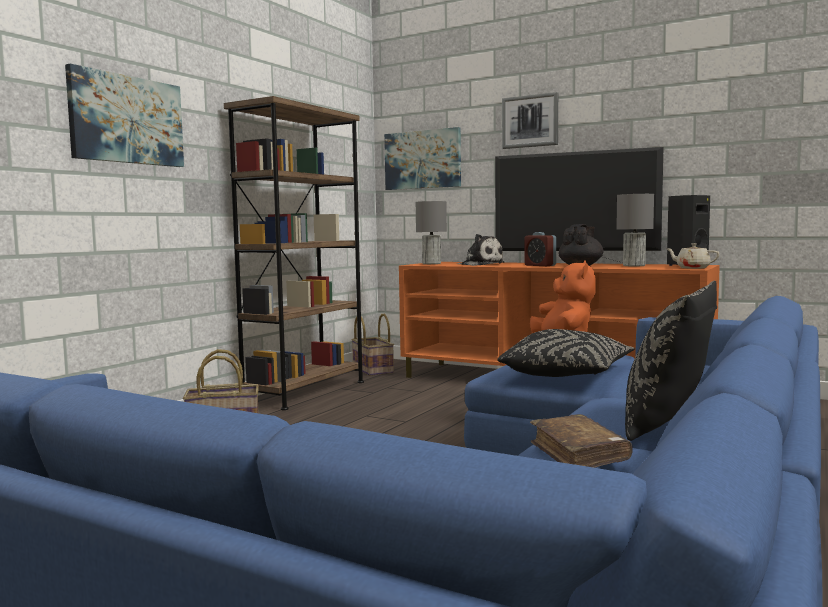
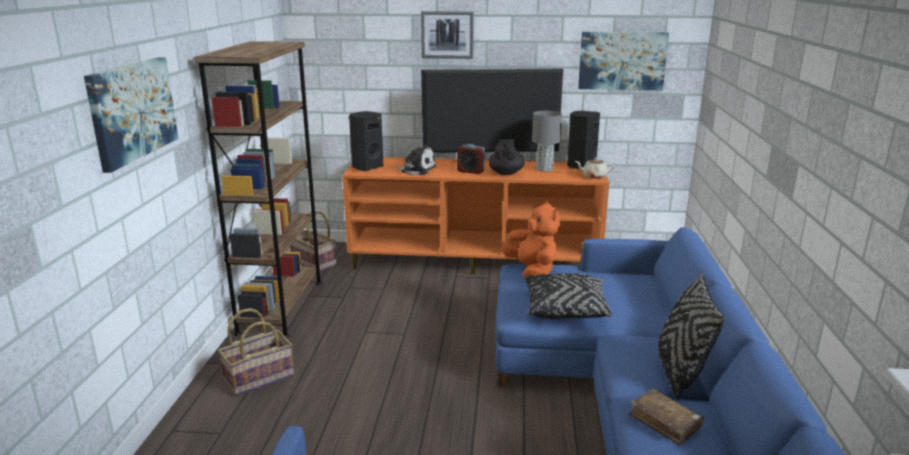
camera: 25 degrees left, 15 degrees up
(423, 159) = (340, 61): picture -> picture (622, 60)
(432, 263) = (367, 167): grey table lamp -> black speaker

